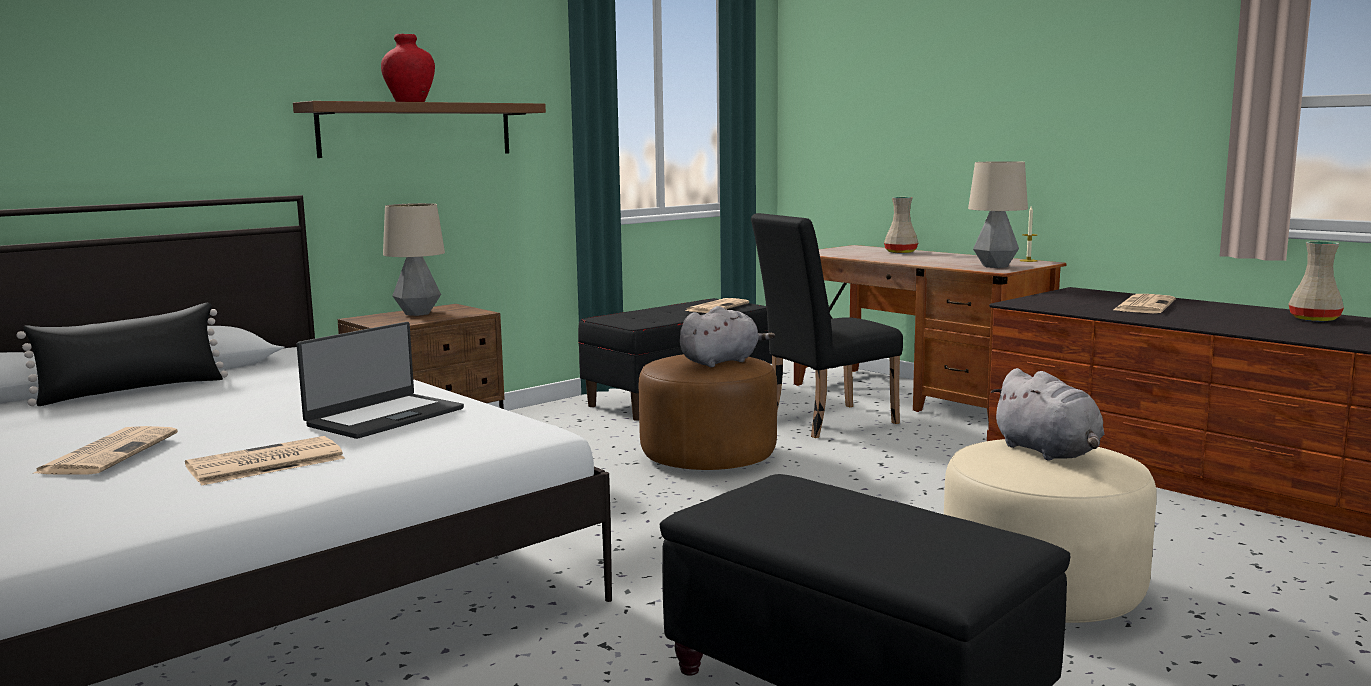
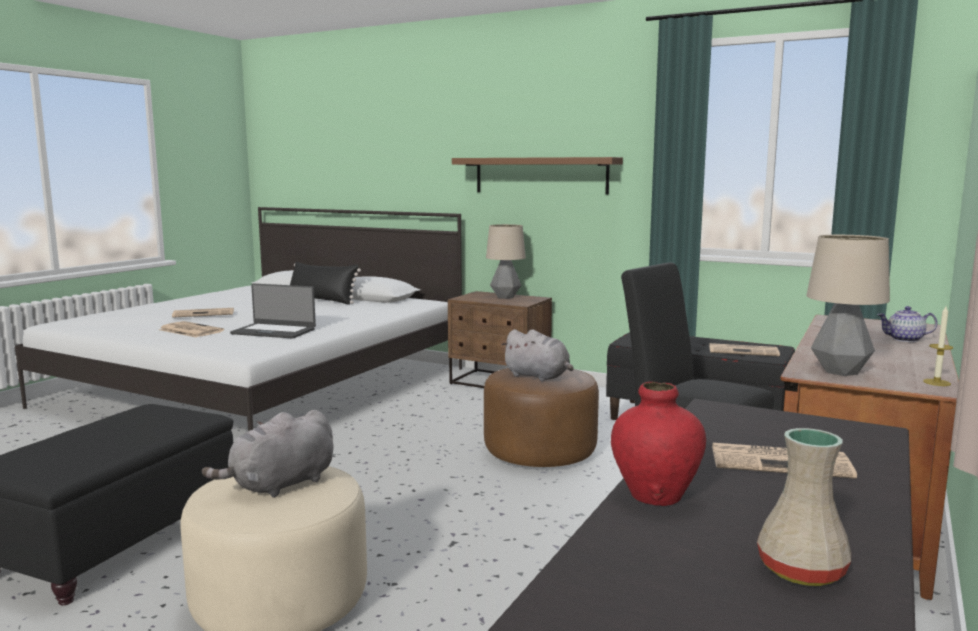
camera: 70 degrees right, 0 degrees up
(410, 102) = (523, 157): red vase -> red vase (655, 495)
(901, 252) = (905, 340): beige vase -> teapot

